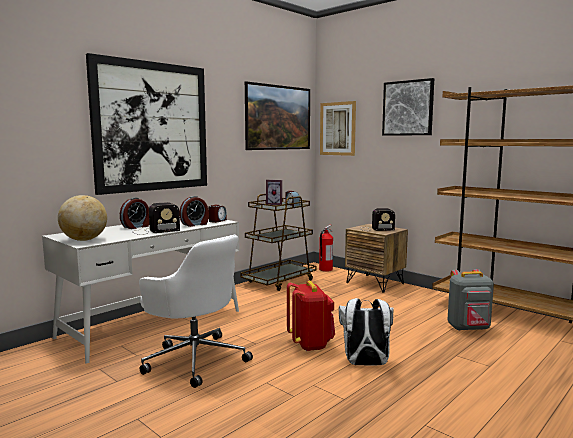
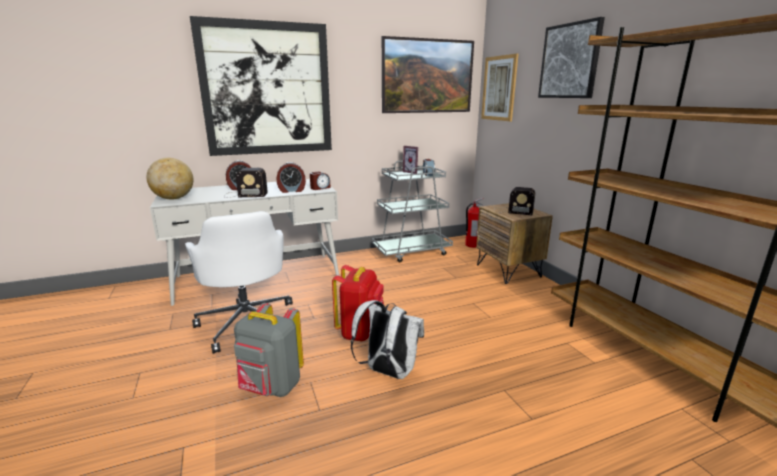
camera: 25 degrees right, 10 degrees up
(279, 281) = (411, 251): brown cart -> grey cart
(469, 328) = (561, 355): grey backpack -> grey backpack (271, 387)

